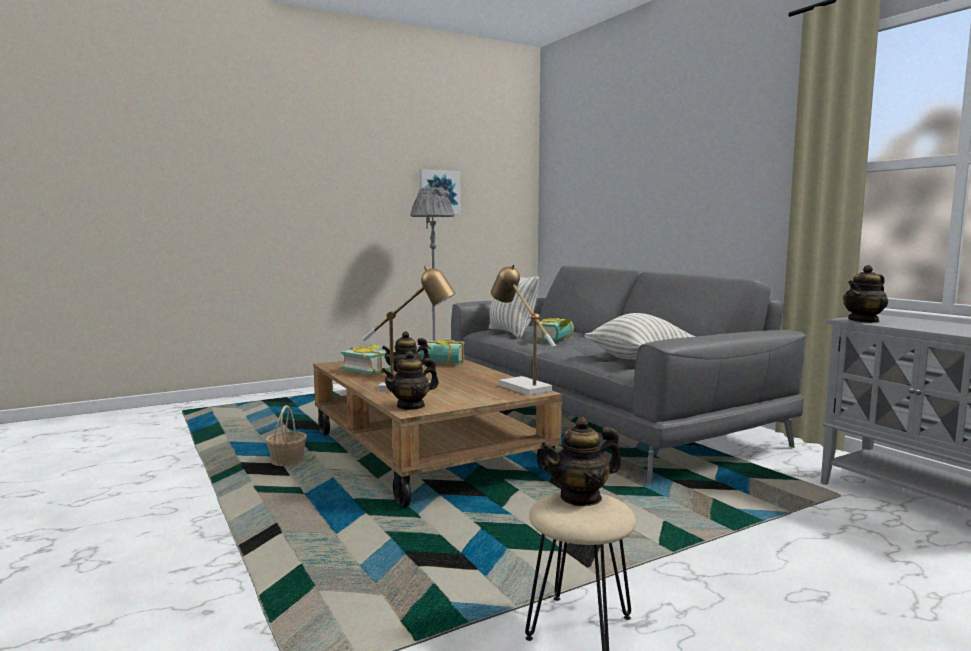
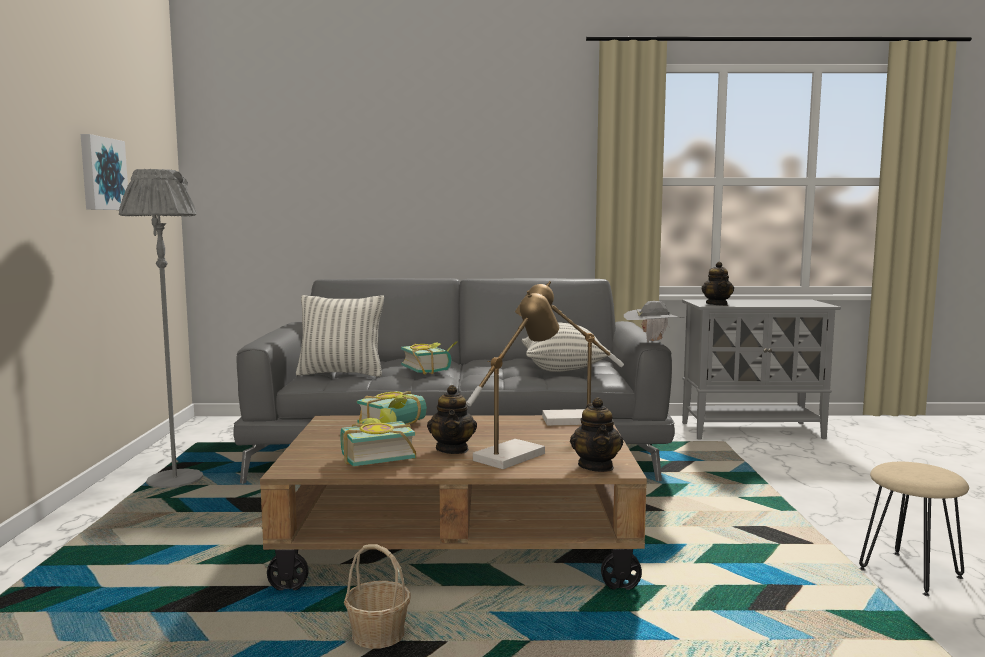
camera: 60 degrees left, 0 degrees up
(581, 497) = (902, 467): teapot -> none
(670, 340) = (653, 341): none -> grey hat

